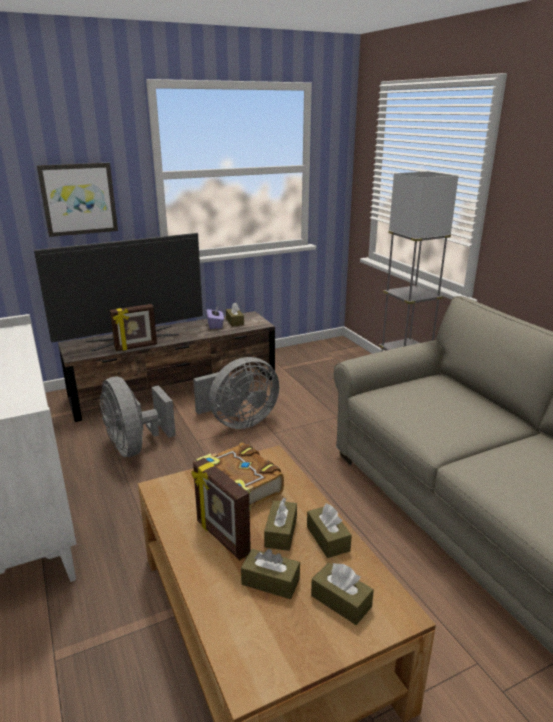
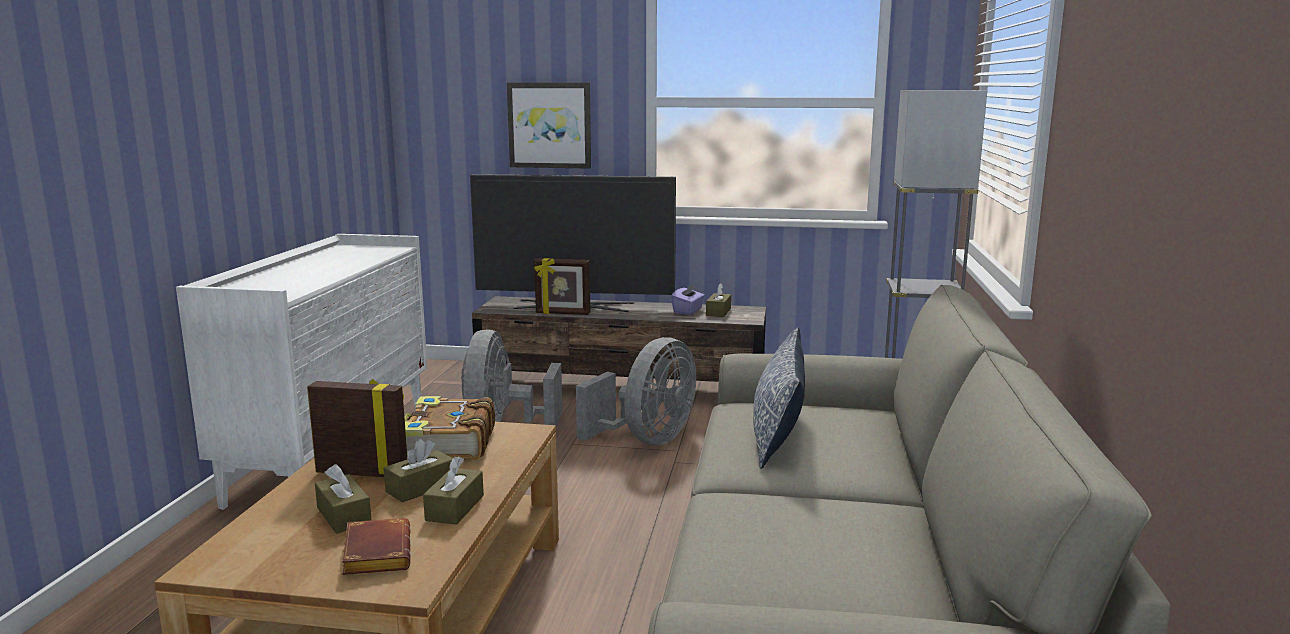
camera: 35 degrees right, 10 degrees down
(221, 538) = (363, 472): picture frame -> picture frame turned 105 degrees clockwise
(238, 422) = (647, 440): grey fan -> grey fan turned 60 degrees counterclockwise
(341, 601) = (375, 553): brown tissue box -> brown book
(420, 407) = (777, 430): none -> pillow

